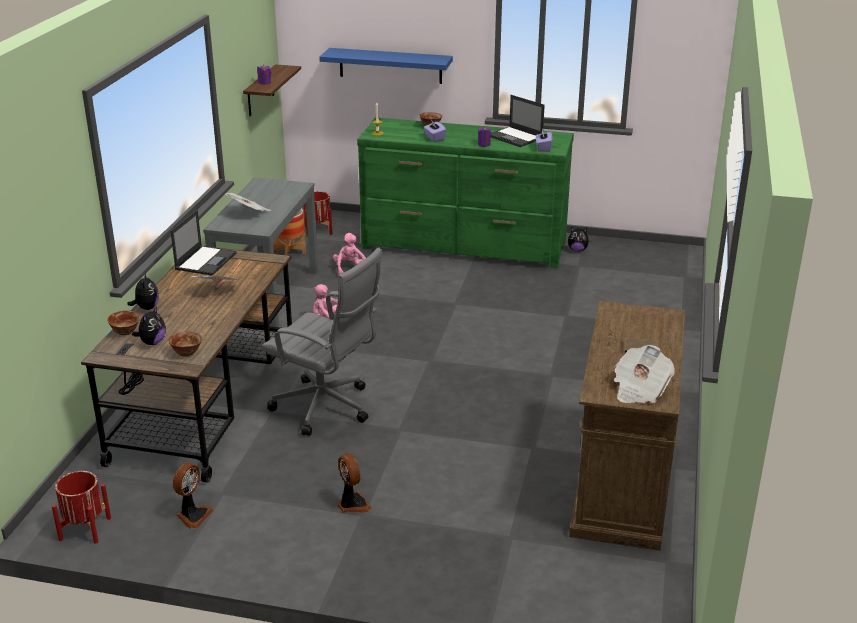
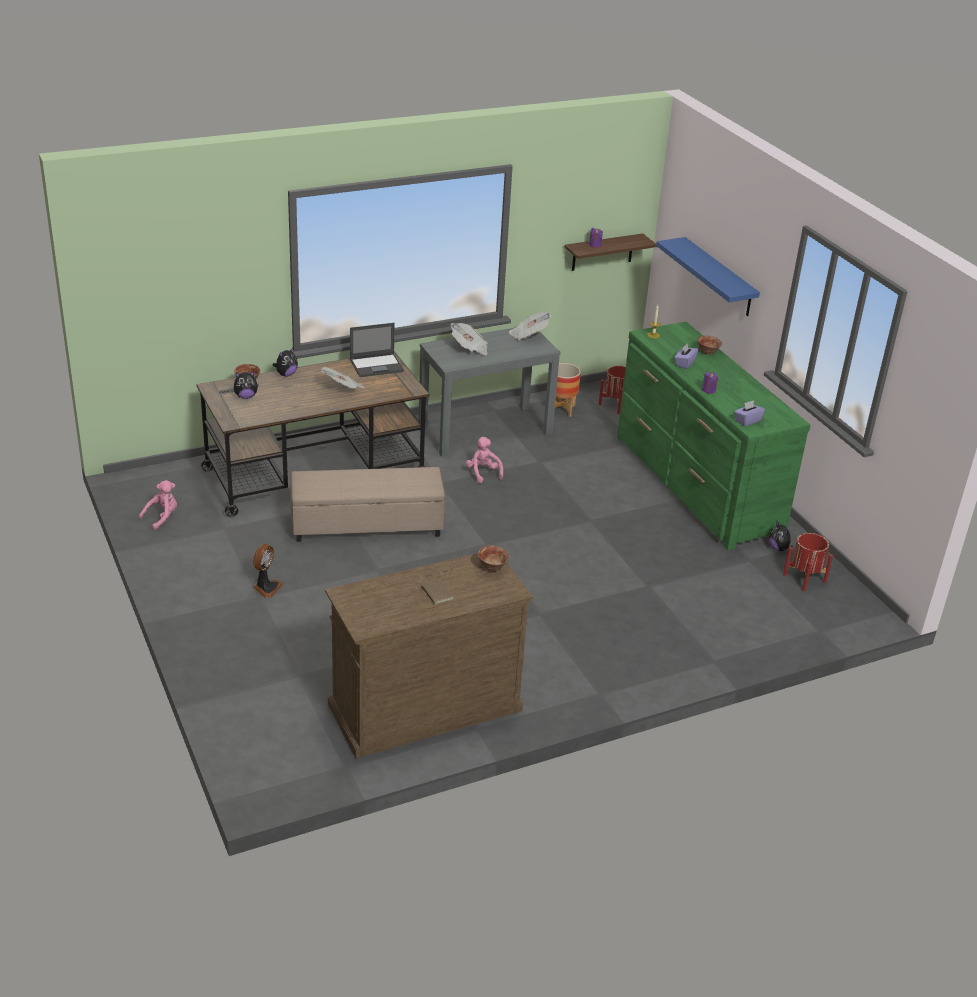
camera: 50 degrees right, 5 degrees up
(85, 528) = (140, 495): red planter -> red planter (804, 578)
(186, 353) = (247, 414): bowl -> bowl (492, 567)
(192, 515) = (190, 528): fan -> none
(327, 408) = (367, 525): grey office chair -> beige ottoman
(350, 269) = (574, 447): pink plush toy -> pink plush toy (162, 517)
(516, 137) = (750, 399): laptop -> none
(639, 389) = (371, 611): newspaper -> newspaper (529, 335)

